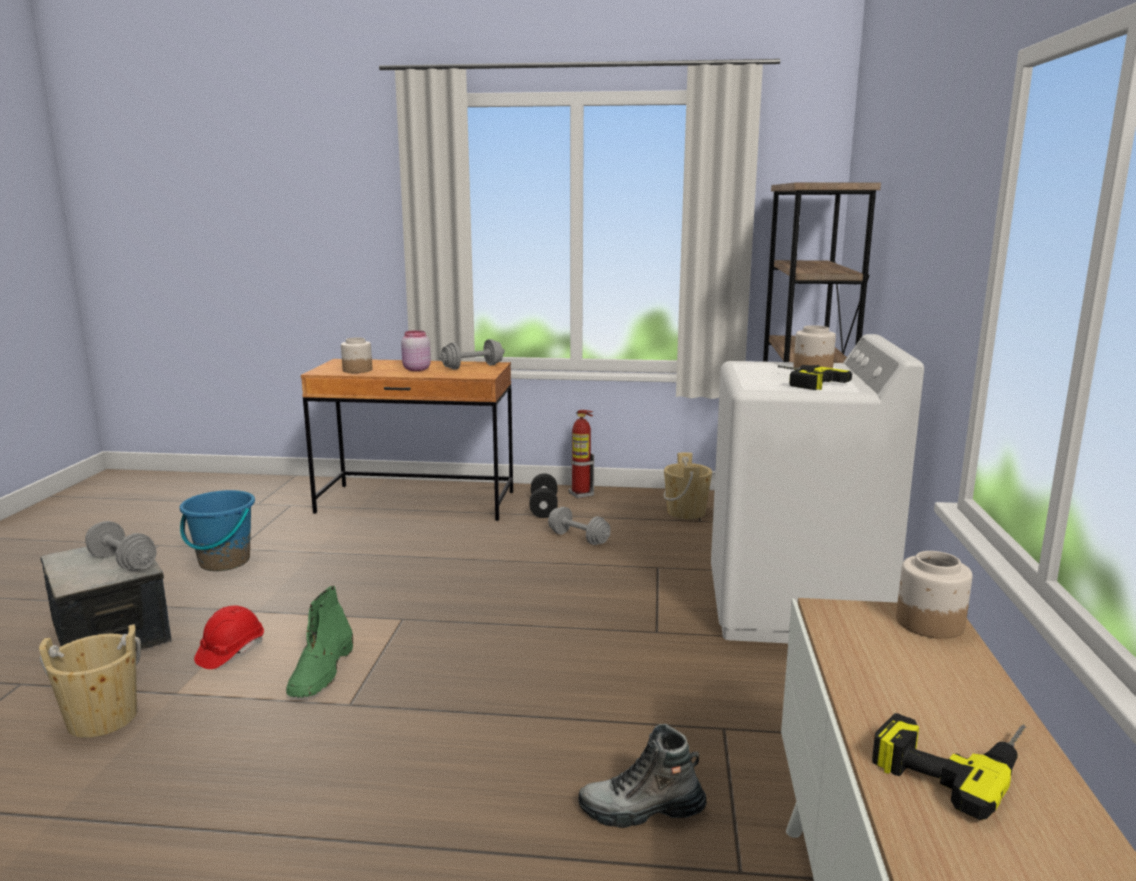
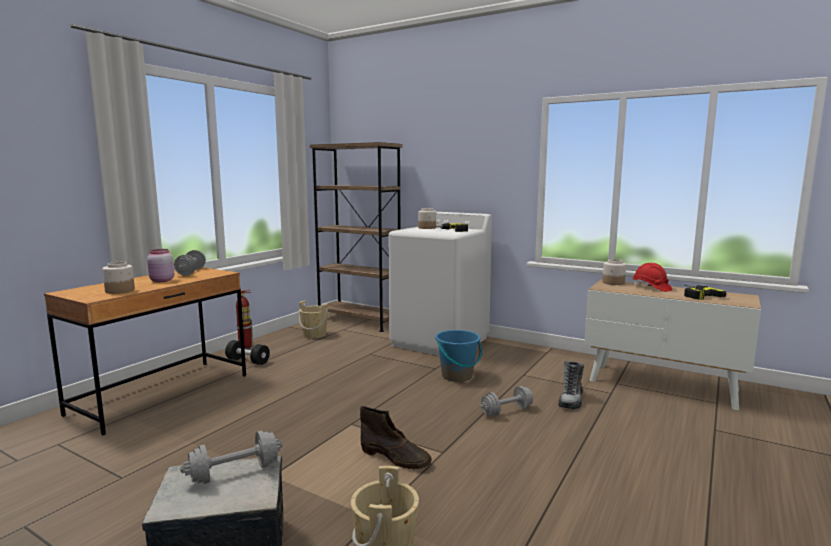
camera: 65 degrees left, 5 degrees down
(224, 562) = (143, 486): blue bucket -> blue bucket (457, 376)
(230, 652) = (331, 491): red hard hat -> red hard hat (651, 288)
(321, 672) = (395, 457): green boot -> brown boot
(578, 538) = (308, 362): grey dumbbell -> grey dumbbell (506, 411)

